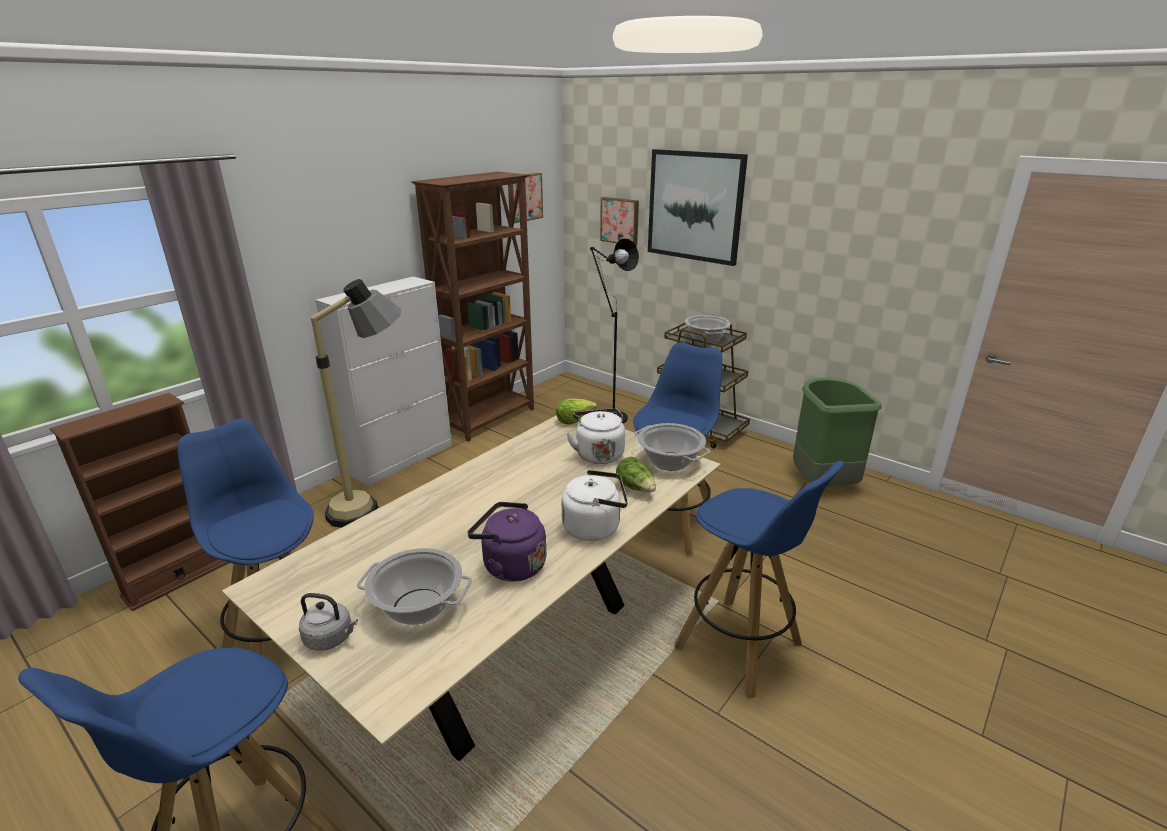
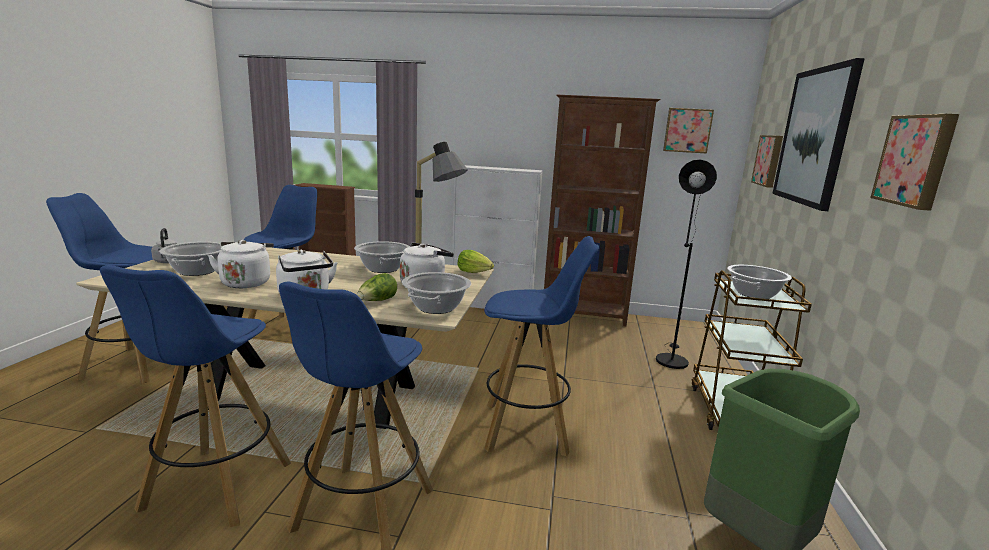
camera: 60 degrees right, 10 degrees down
(510, 565) = (246, 282): purple kettle -> white kettle
(521, 465) = (382, 269): none -> cooking pot
(664, 750) = (216, 487): none -> blue stool
(827, 233) = (916, 160): none -> picture

